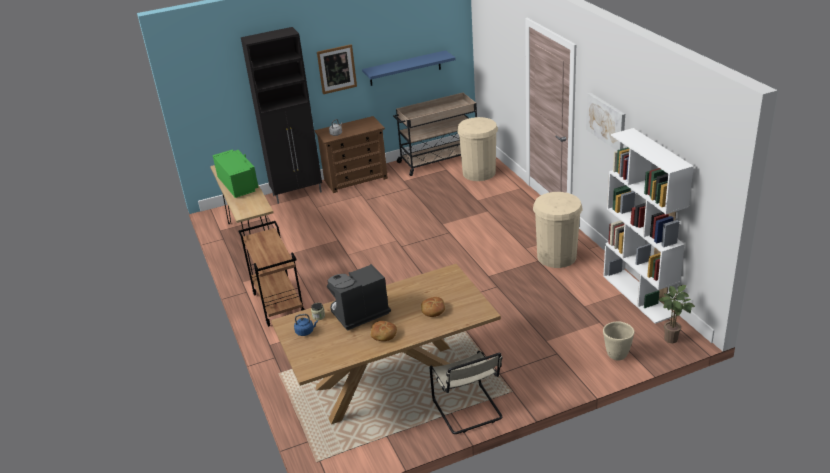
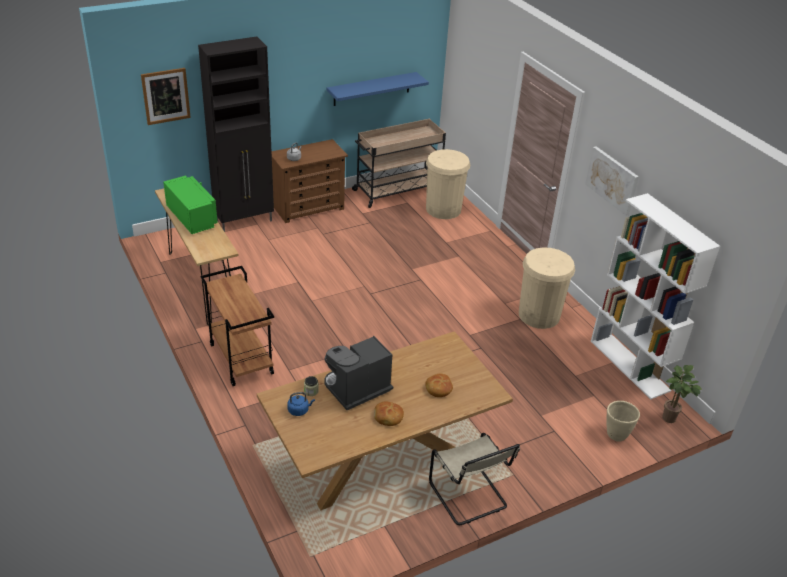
camera: 10 degrees left, 5 degrees up
(337, 69) = (299, 86): picture -> picture (166, 96)

